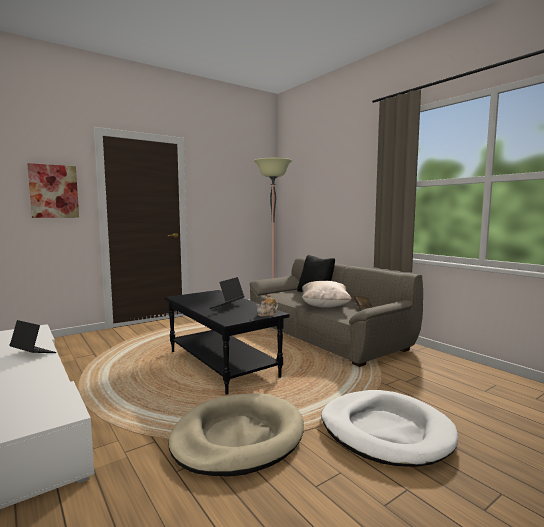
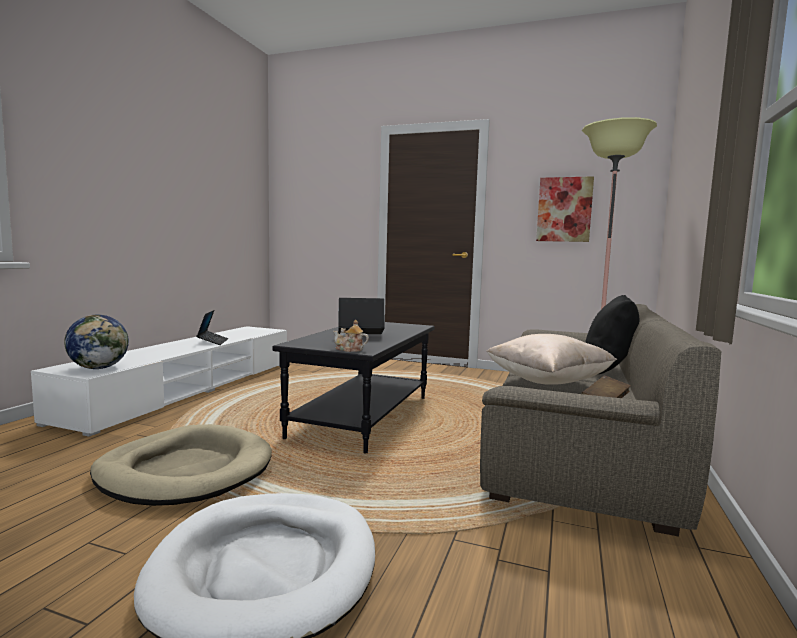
camera: 55 degrees right, 0 degrees up
(49, 409) = (99, 368): none -> globe
(54, 191) = (340, 201): picture -> picture (564, 209)

